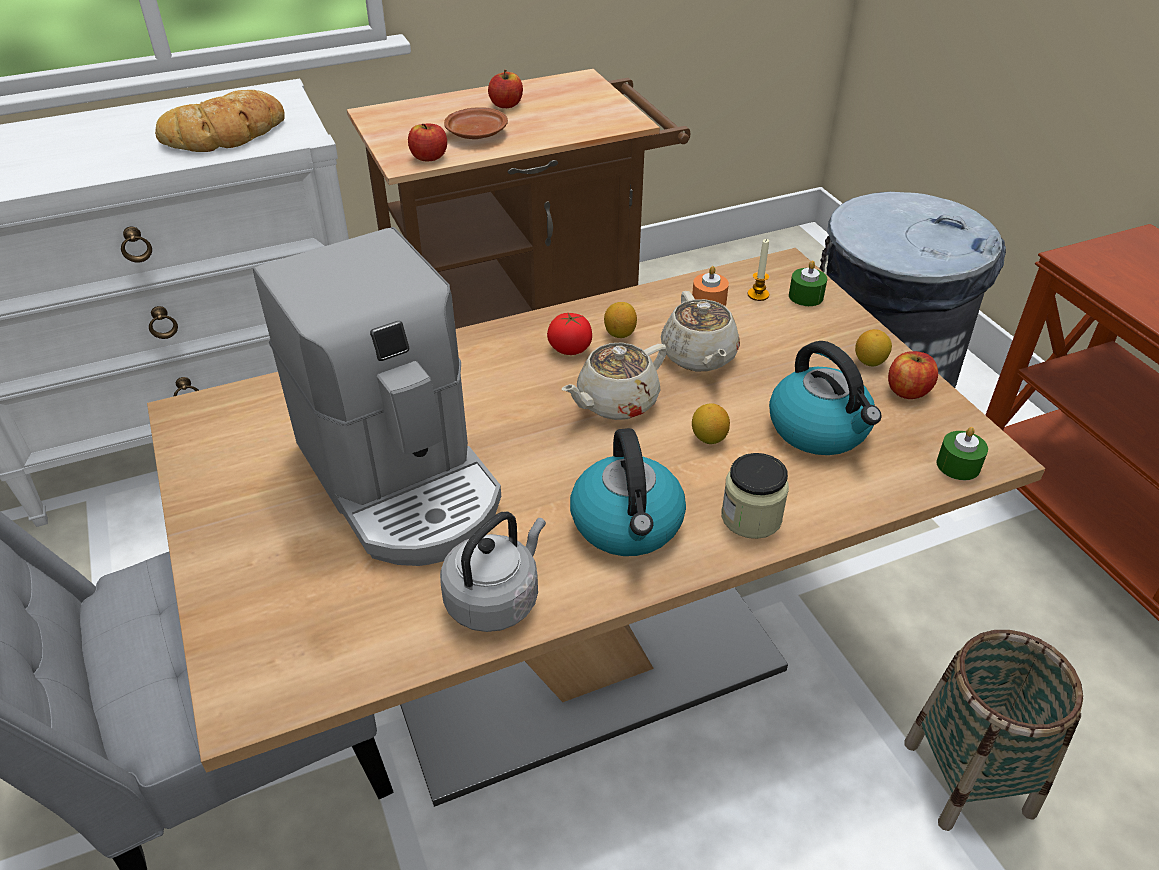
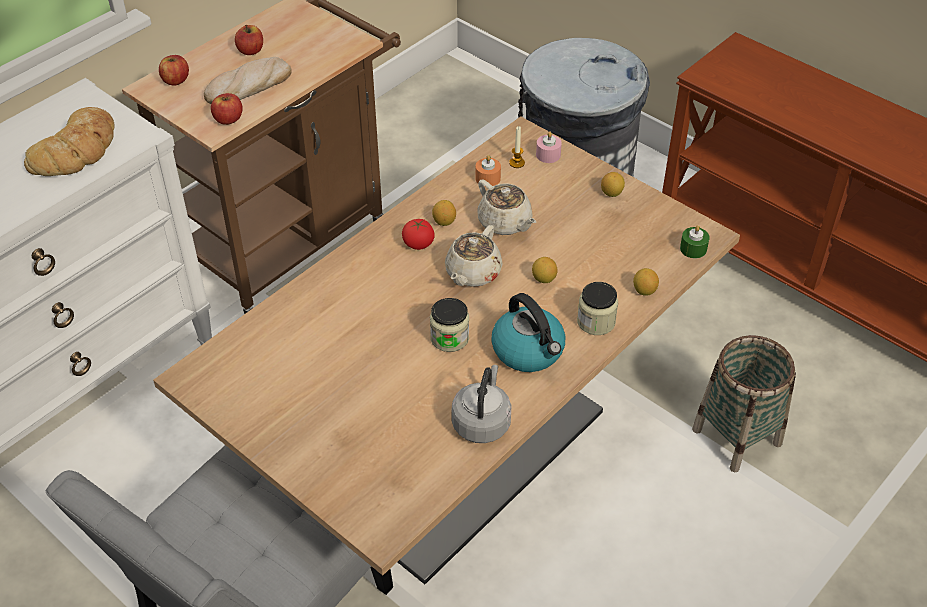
camera: 25 degrees left, 5 degrees up
(402, 480) = (373, 371): coffee machine -> none
(477, 133) = (248, 86): brown plate -> bread
(530, 471) = (449, 338): none -> jar
(806, 296) = (548, 155): green candle -> pink candle
(820, 429) = (605, 251): kettle -> none
(850, 499) = (644, 291): none -> lemon
(907, 391) = (643, 207): apple -> apple (175, 80)

